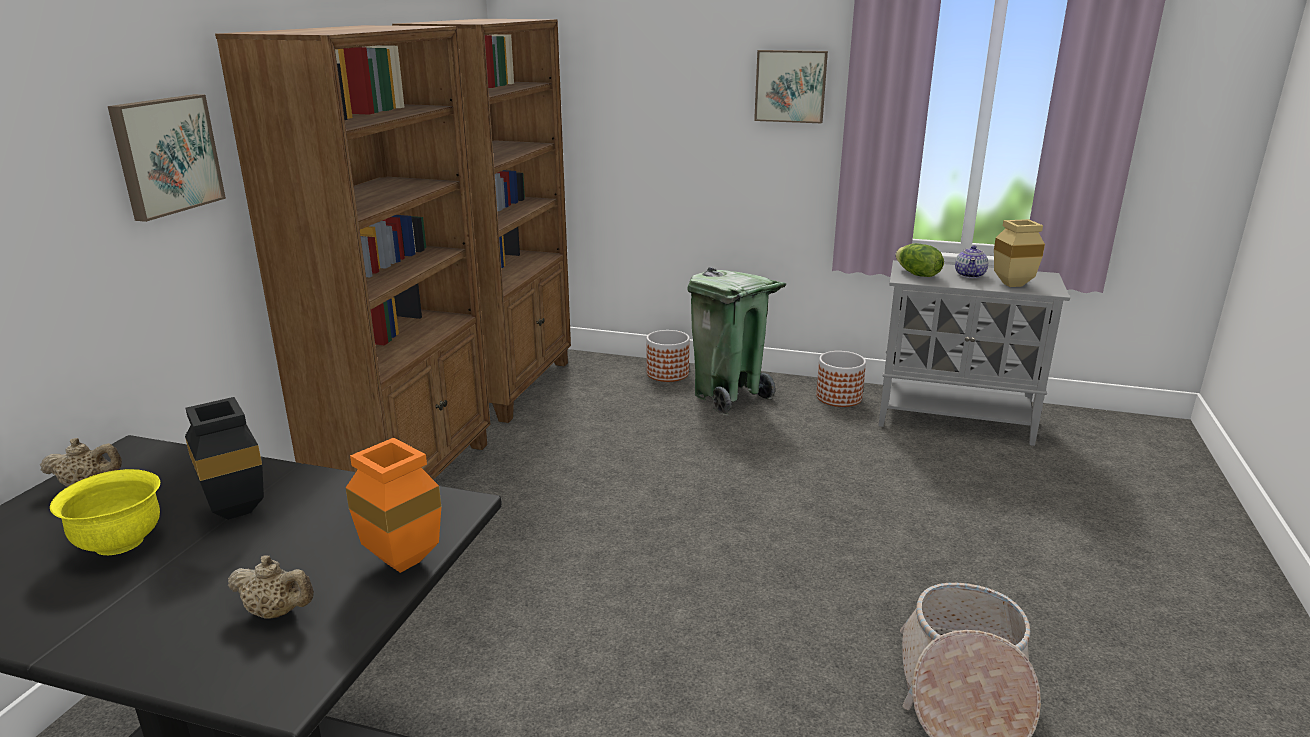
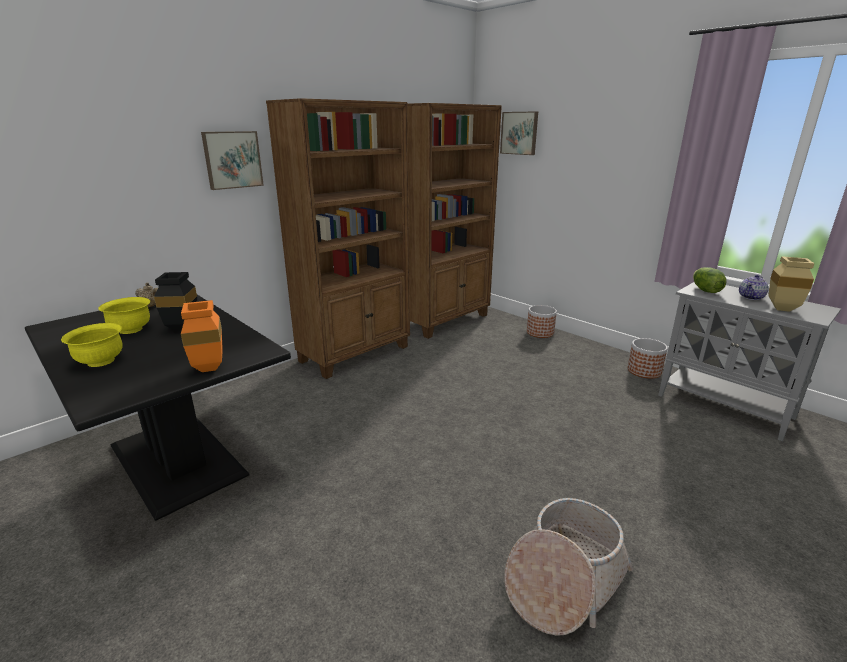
camera: 30 degrees right, 0 degrees up
(155, 619) = (100, 361): none -> yellow bowl
(277, 612) = (138, 373): beige teapot -> none
(728, 396) = (567, 353): green trash can -> none
(790, 86) = (644, 149): picture -> picture (519, 133)

